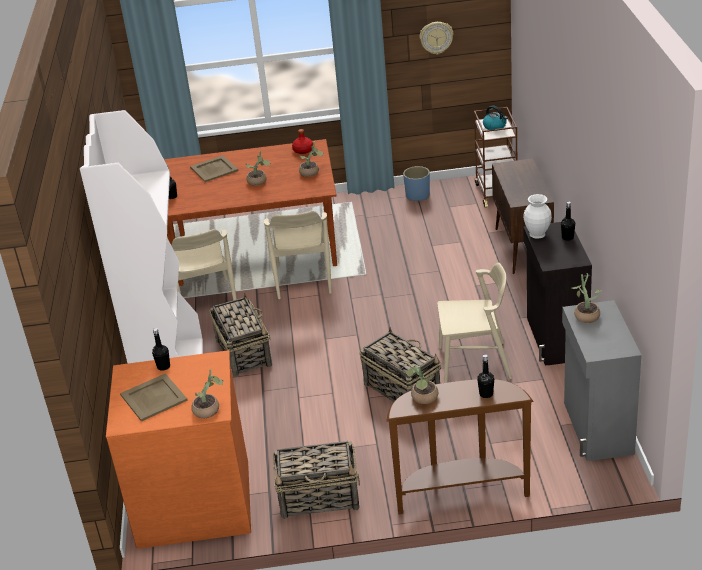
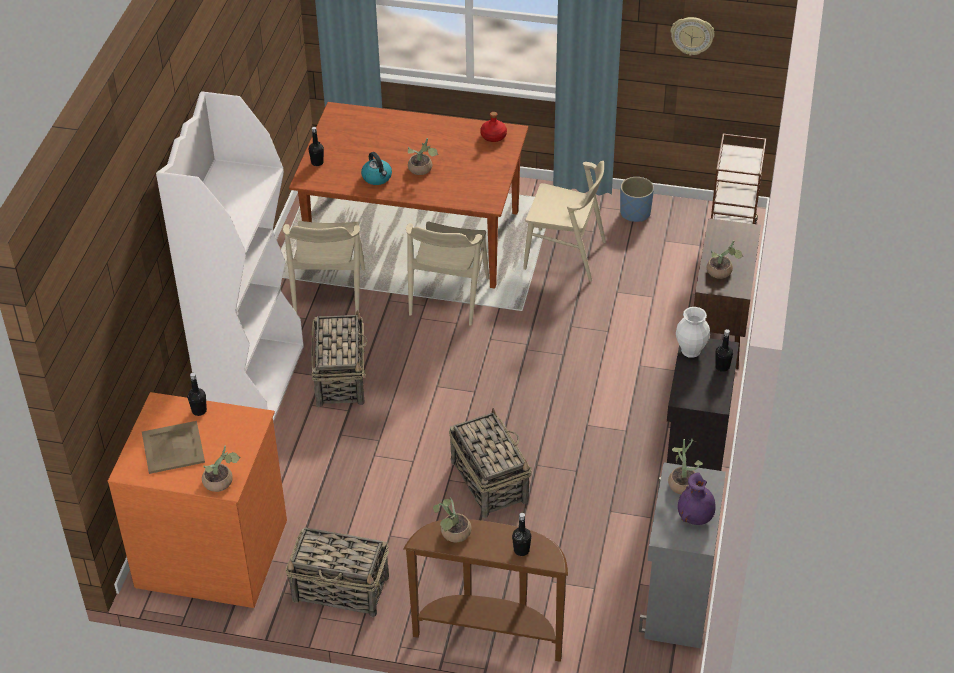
camera: 15 degrees right, 10 degrees up
(214, 169) = (380, 135): beige tray -> none
(311, 173) = (487, 174): potted plant -> potted plant (722, 273)
(475, 363) = (586, 472): beige chair -> beige chair (565, 255)
(495, 126) = (740, 162): kettle -> kettle (377, 177)
(610, 334) = (696, 517): none -> purple vase

